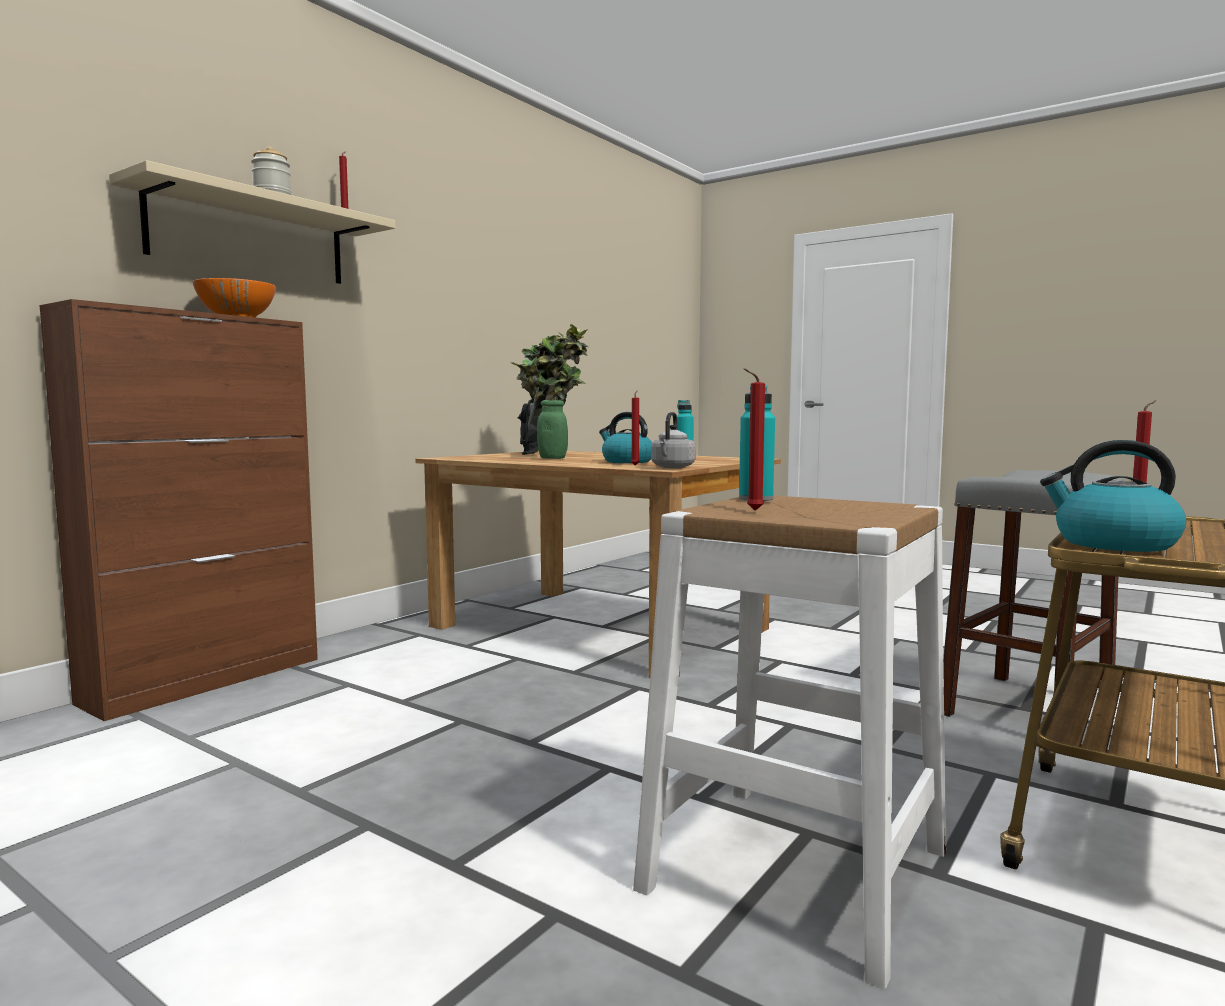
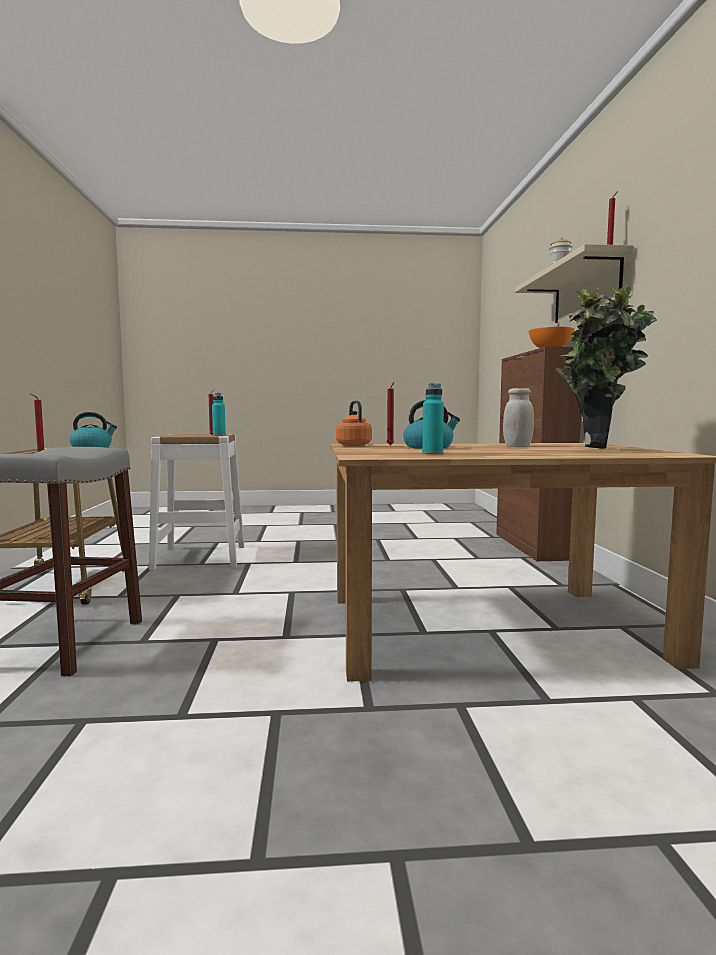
camera: 140 degrees right, 0 degrees up
(552, 458) = (517, 446): green jar -> white jar
(672, 467) = (353, 445): grey kettle -> orange kettle

